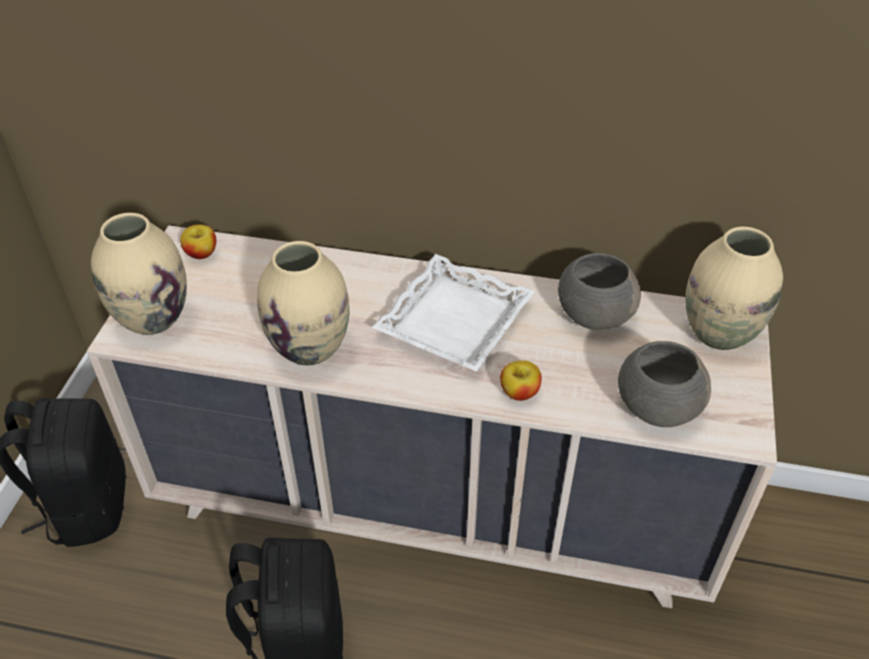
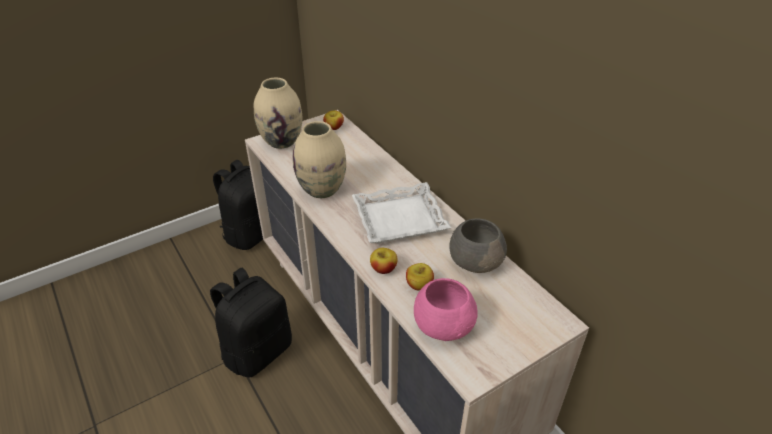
camera: 45 degrees right, 5 degrees down
(578, 382) = (419, 285): none -> apple
(656, 405) = (443, 324): grey bowl -> pink bowl
(718, 333) = (535, 318): beige vase -> none

